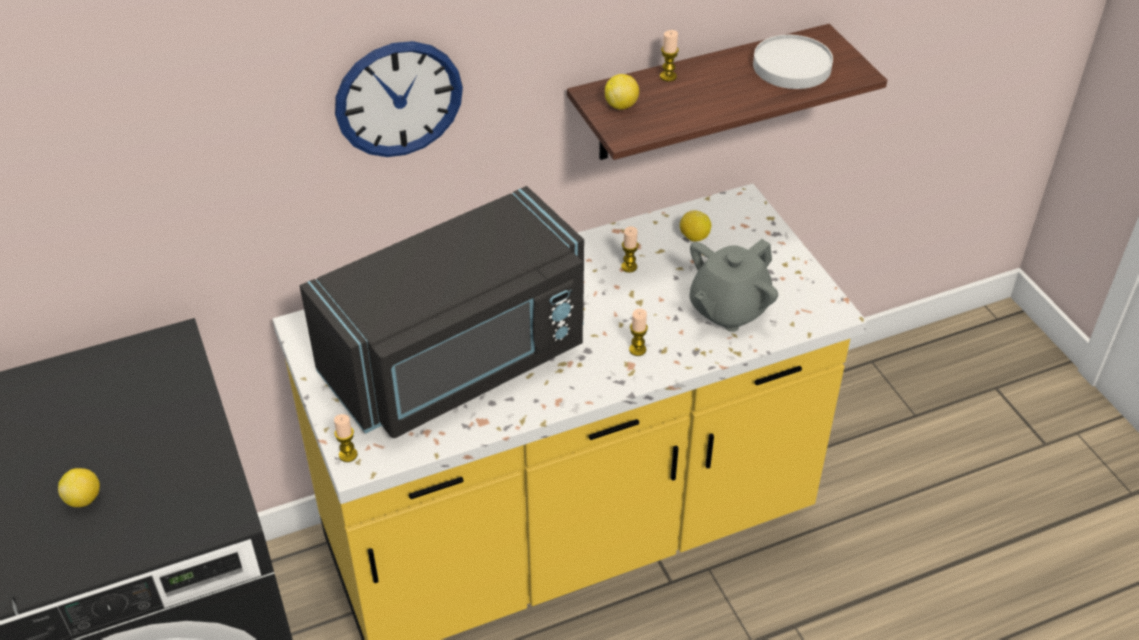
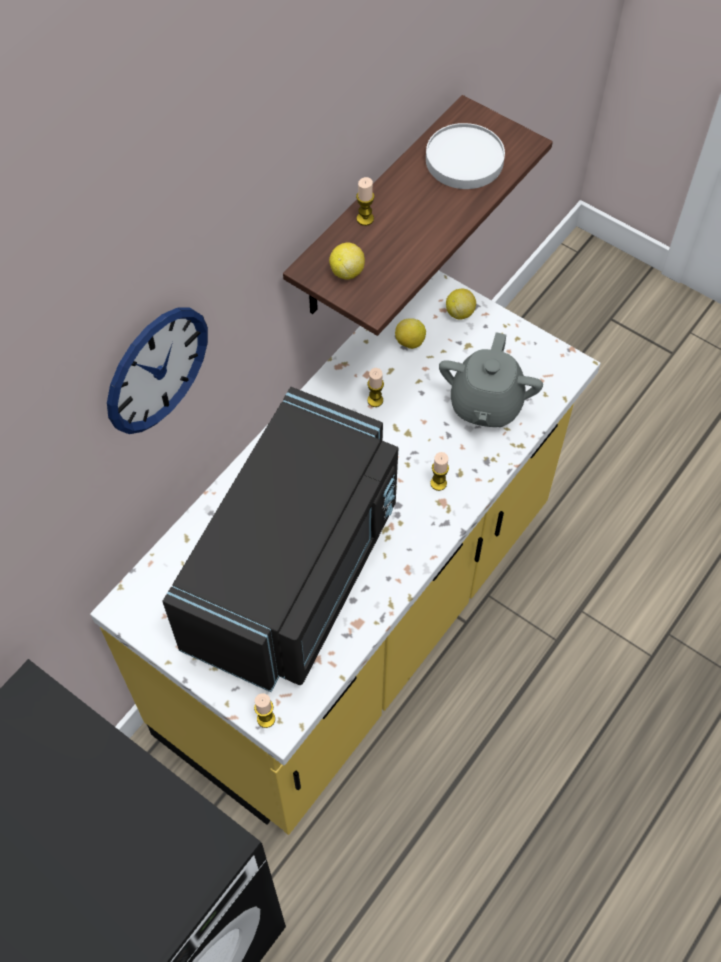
camera: 30 degrees left, 15 degrees up
(84, 499) = (73, 904): lemon -> lemon (459, 312)

